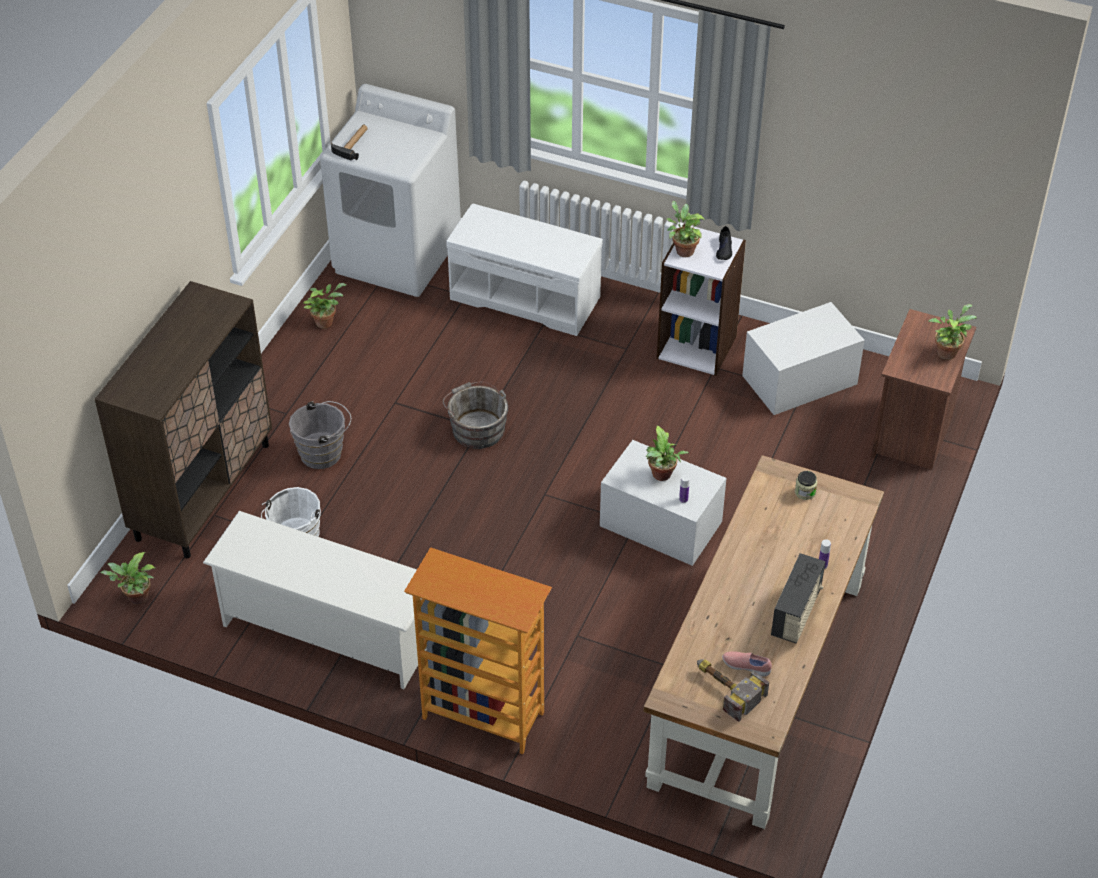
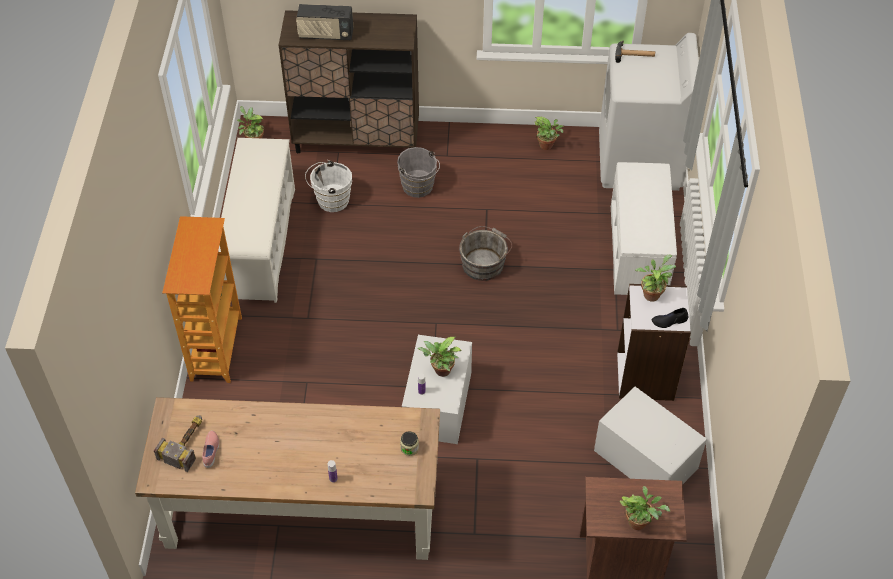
camera: 70 degrees right, 5 degrees up
(796, 613) = (276, 472): radio -> radio (326, 35)

